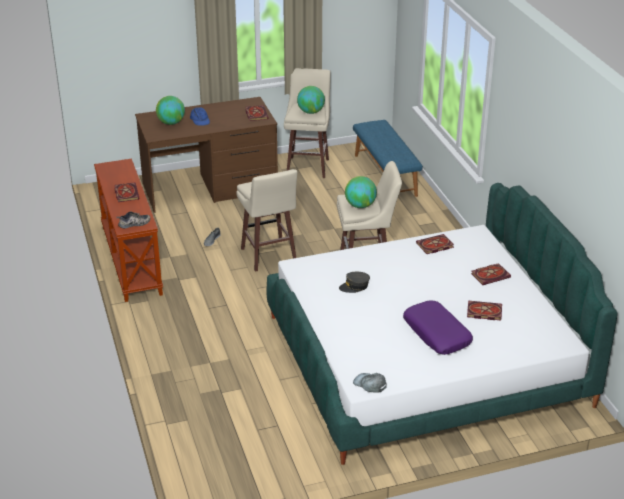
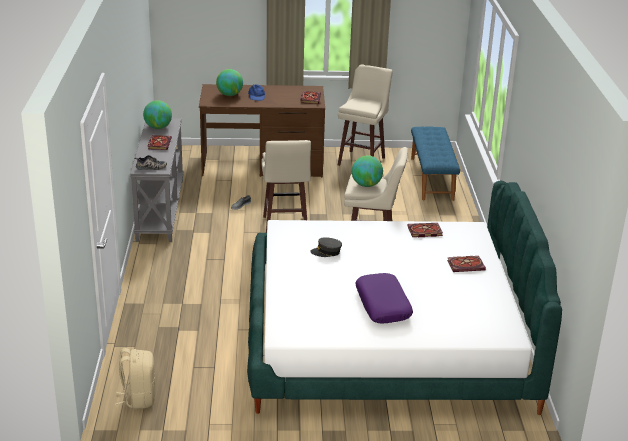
camera: 15 degrees right, 5 degrees down
(130, 260) = (159, 209): brown console table -> grey console table
(221, 475) = (138, 398): none -> beige backpack
(310, 112) = (365, 105): globe -> globe (158, 127)
(370, 384) = (292, 335): grey cap -> none
(483, 312) = (440, 295): book -> none

